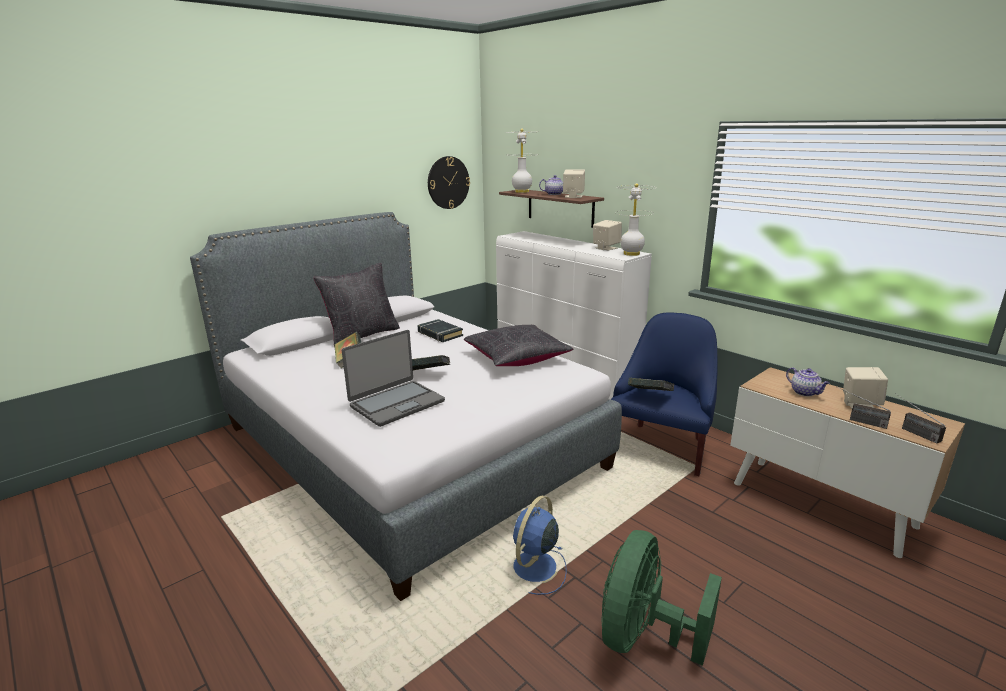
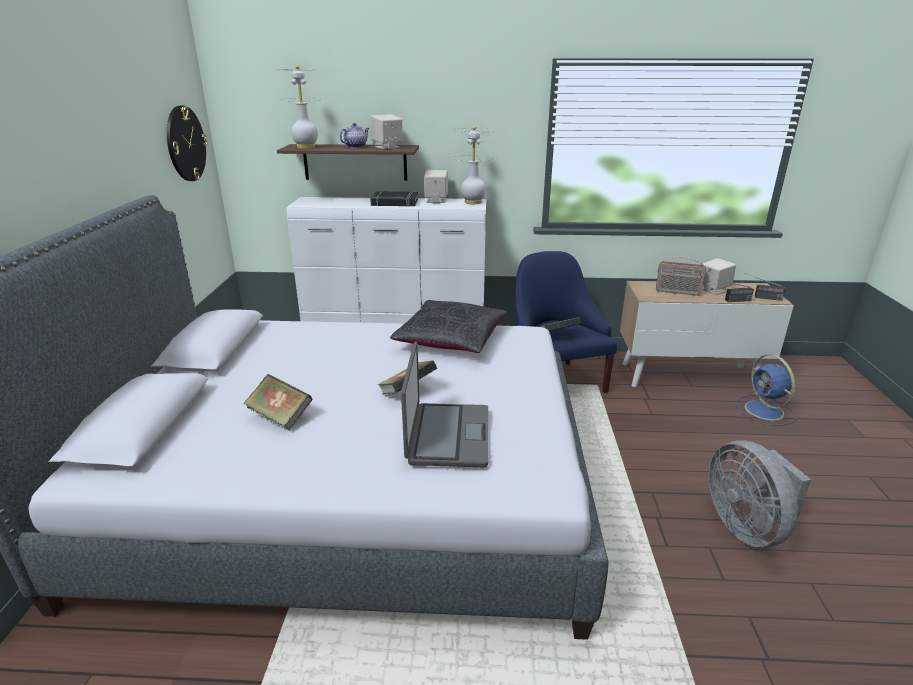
camera: 45 degrees left, 5 degrees up
(362, 335) = (223, 380): black pillow -> none
(439, 334) = (322, 344): black book -> black book (394, 203)
(533, 568) = (624, 531): blue fan -> blue fan (765, 411)
(643, 636) = (747, 527): green fan -> grey fan
(805, 392) = (677, 292): teapot -> radio

